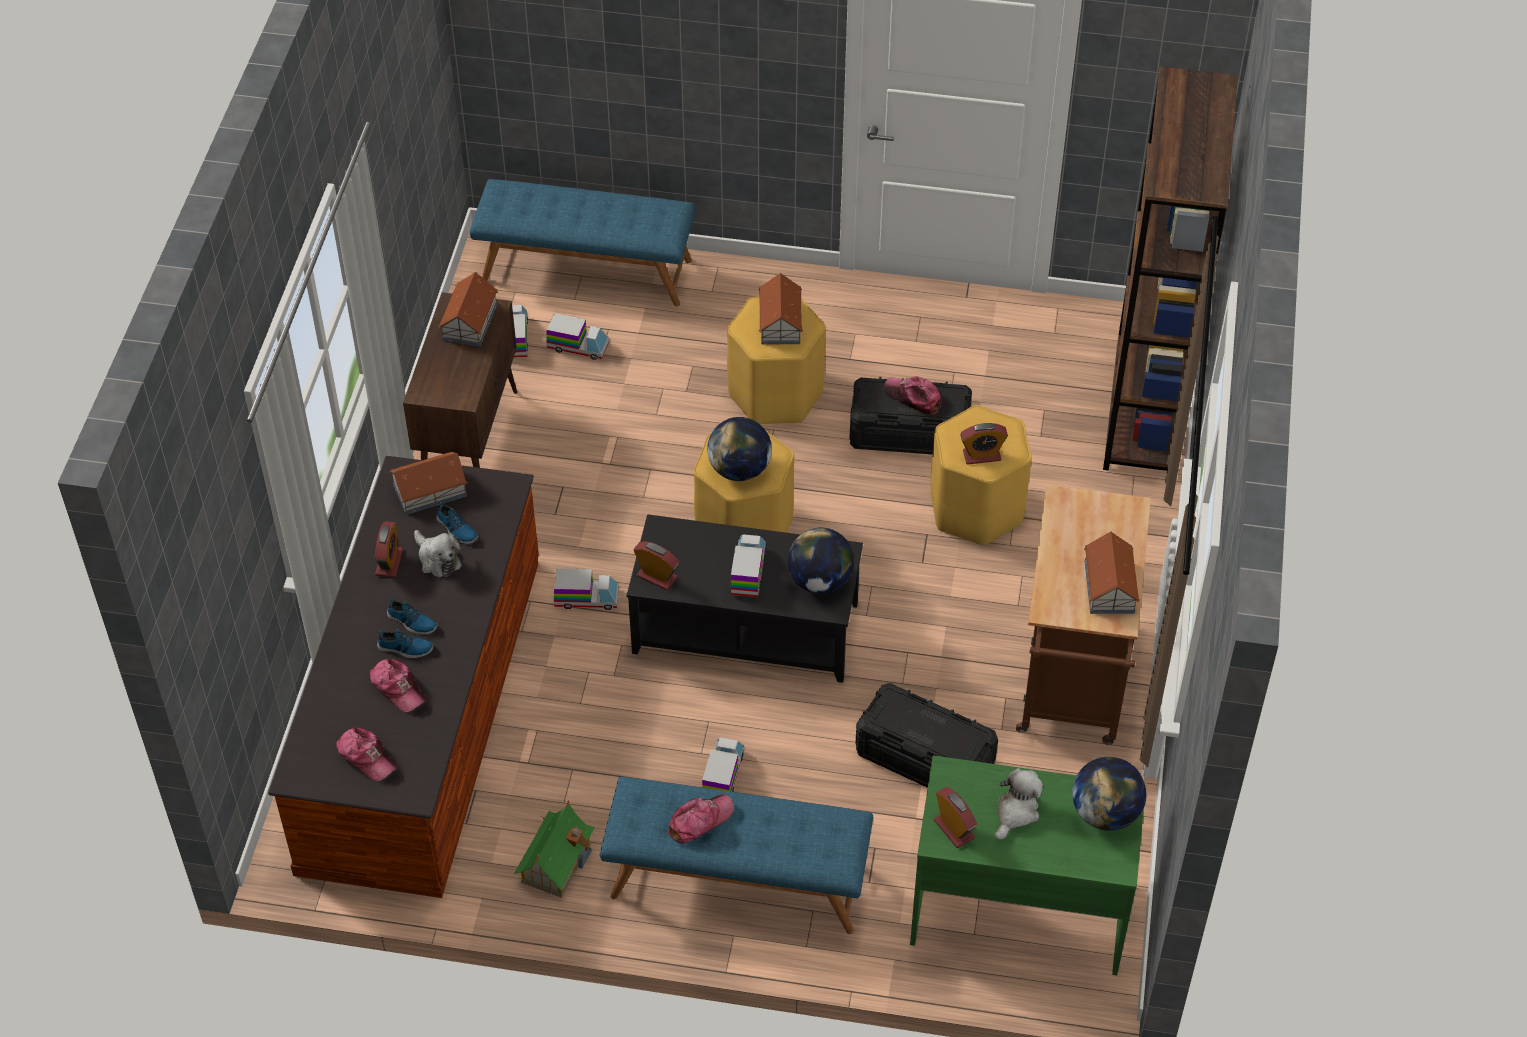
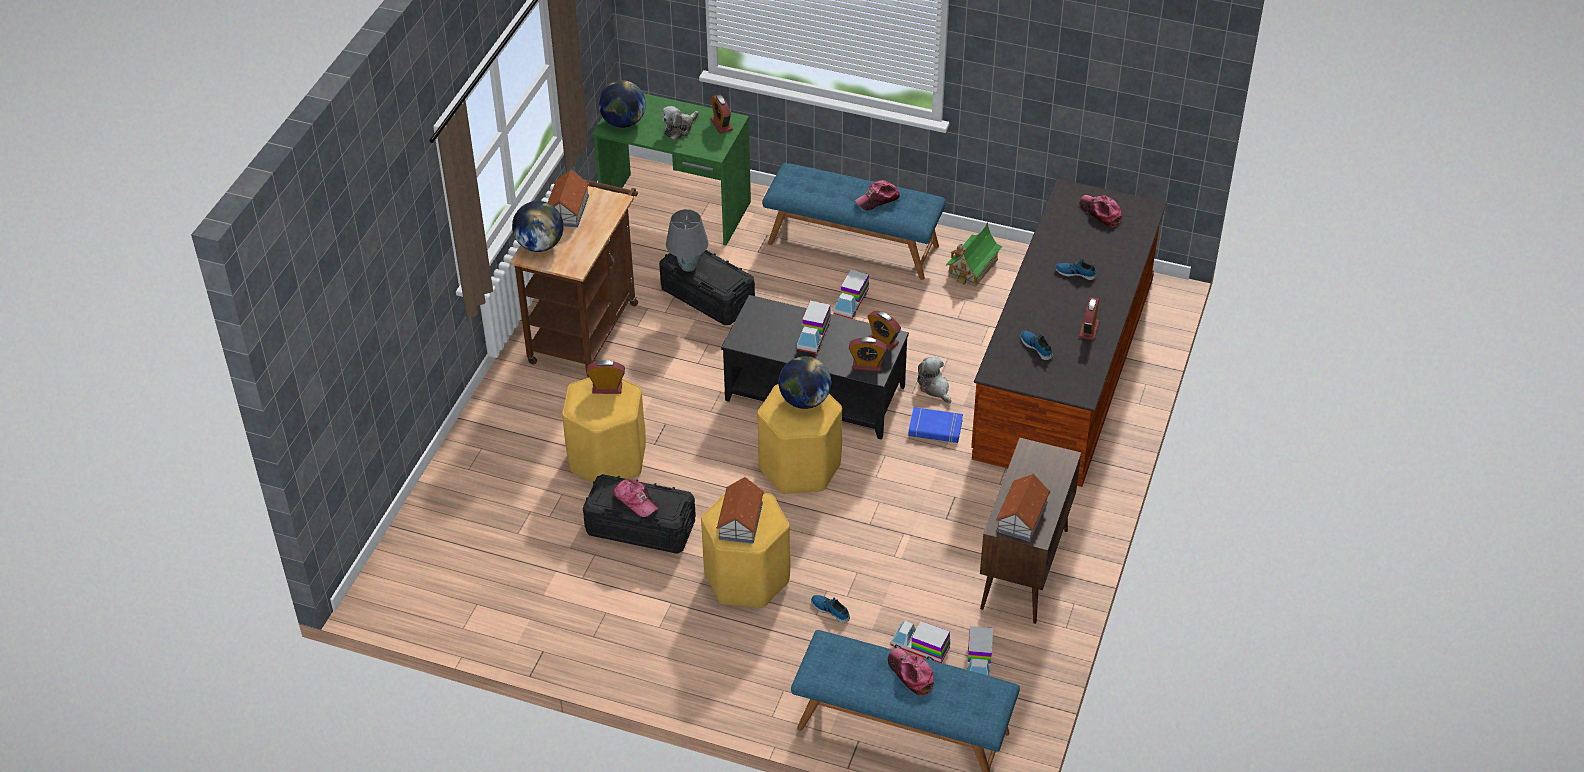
camera: 170 degrees left, 5 degrees down
(398, 688) = (1080, 249): cap -> cap (910, 674)
(411, 622) = (1071, 288): shoe -> shoe (831, 610)
(431, 490) = (1057, 377): toy house -> none
(438, 559) = (1051, 328): plush toy -> plush toy (935, 388)
(586, 598) = (935, 428): toy truck -> blue book
(672, 539) = (867, 365): none -> alarm clock
(820, 581) = (760, 324): globe -> globe (540, 245)
(953, 725) = (687, 267): none -> grey table lamp
(1145, 410) = (432, 521): brown bookcase -> none

